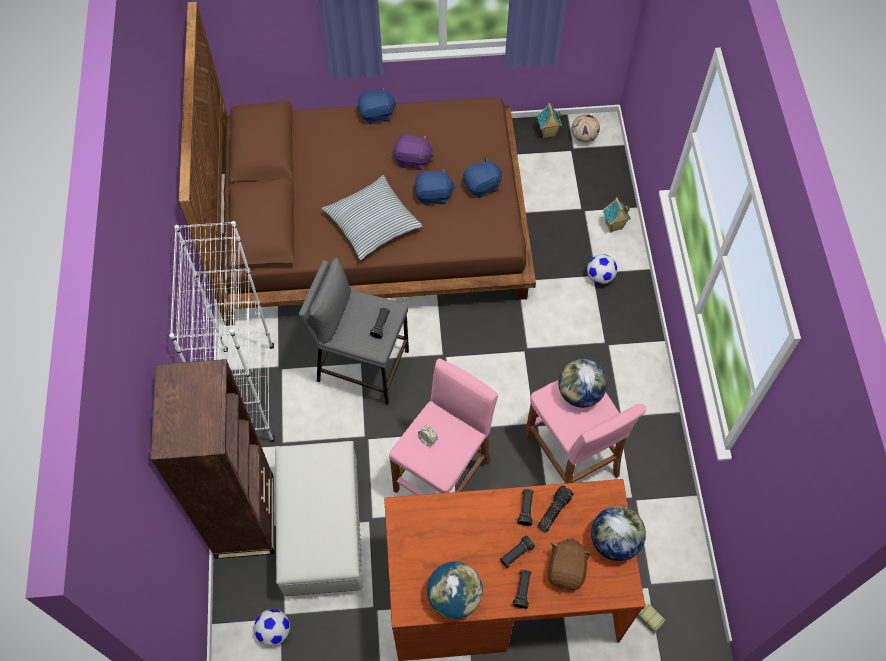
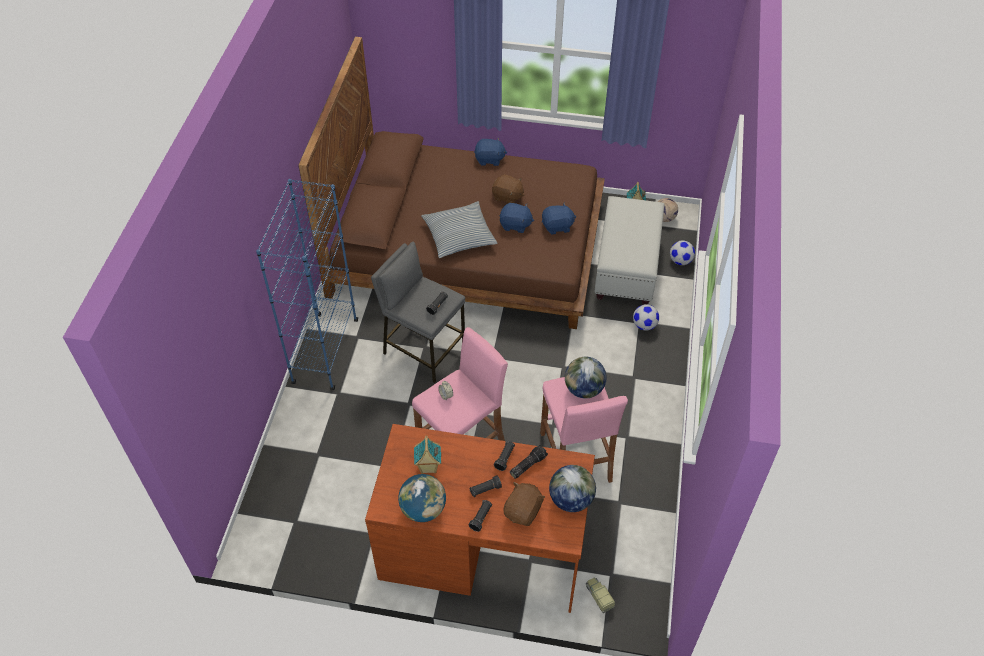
camera: 15 degrees right, 10 degrees down
(245, 516) = (292, 440): brown bookcase -> none
(248, 395) = (325, 351): white bookcase -> blue bookcase
(274, 631) = (284, 531): football -> football (680, 261)
(322, 529) = (350, 464): white ottoman -> white ottoman (626, 267)
(413, 159) = (507, 197): purple plush toy -> brown plush toy
(613, 226) = (668, 290): toy house -> toy house (428, 467)

